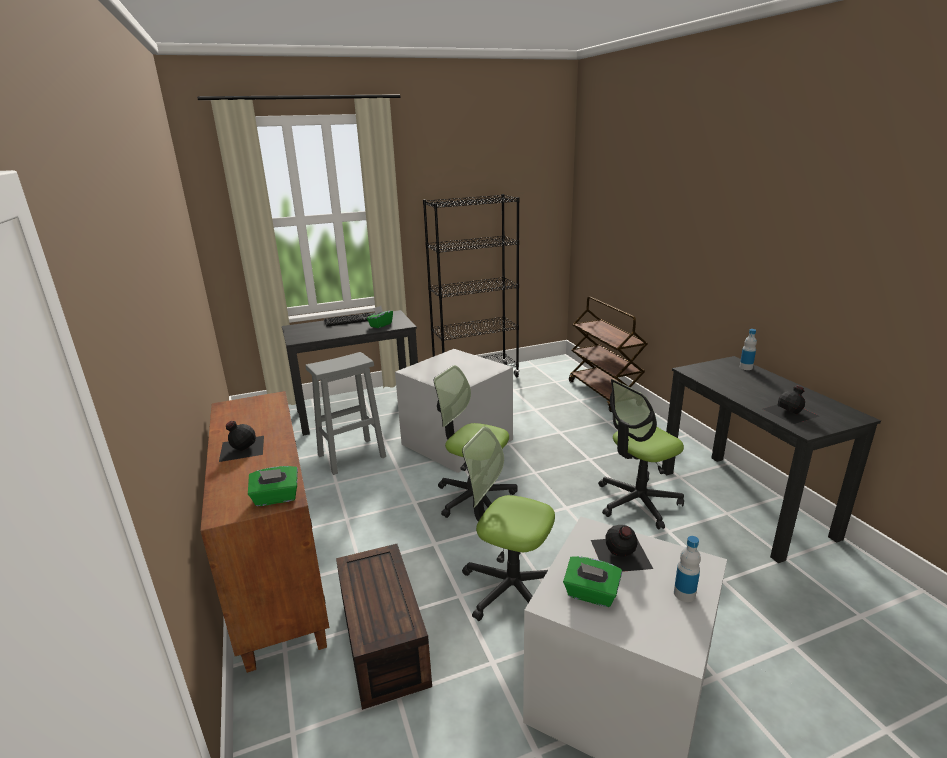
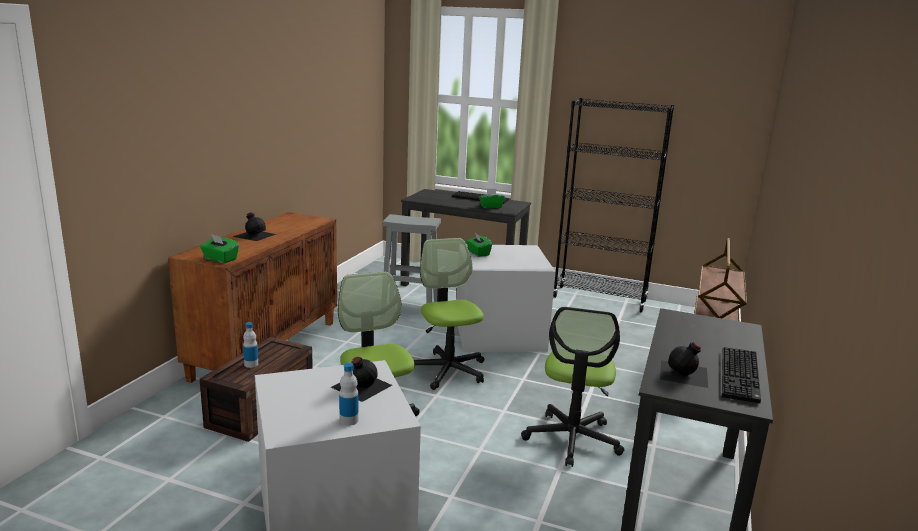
camera: 40 degrees right, 5 degrees down
(591, 594) = (300, 389): green tissue box -> green tissue box (478, 253)
(637, 502) = (572, 439): office chair -> office chair turned 90 degrees counterclockwise
(746, 367) = (743, 335): bottle -> bottle (251, 364)
(810, 398) = (741, 376): none -> keyboard

